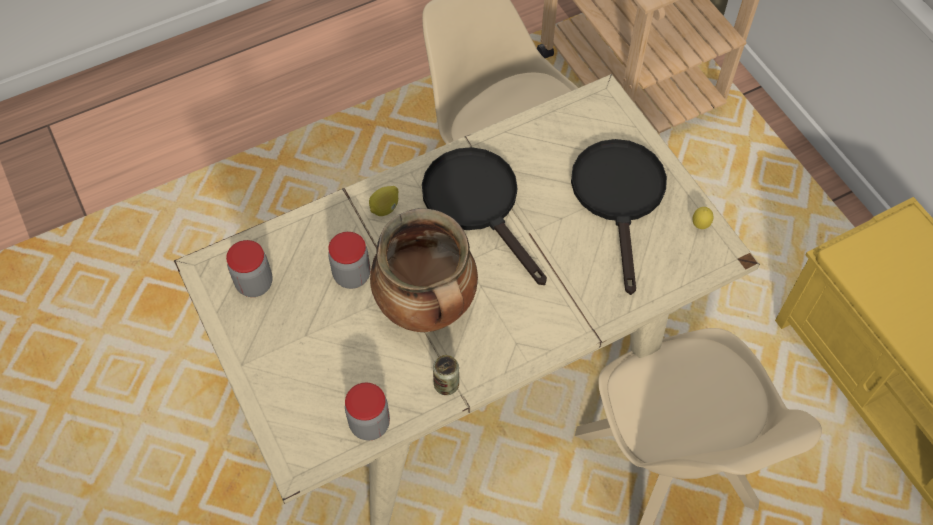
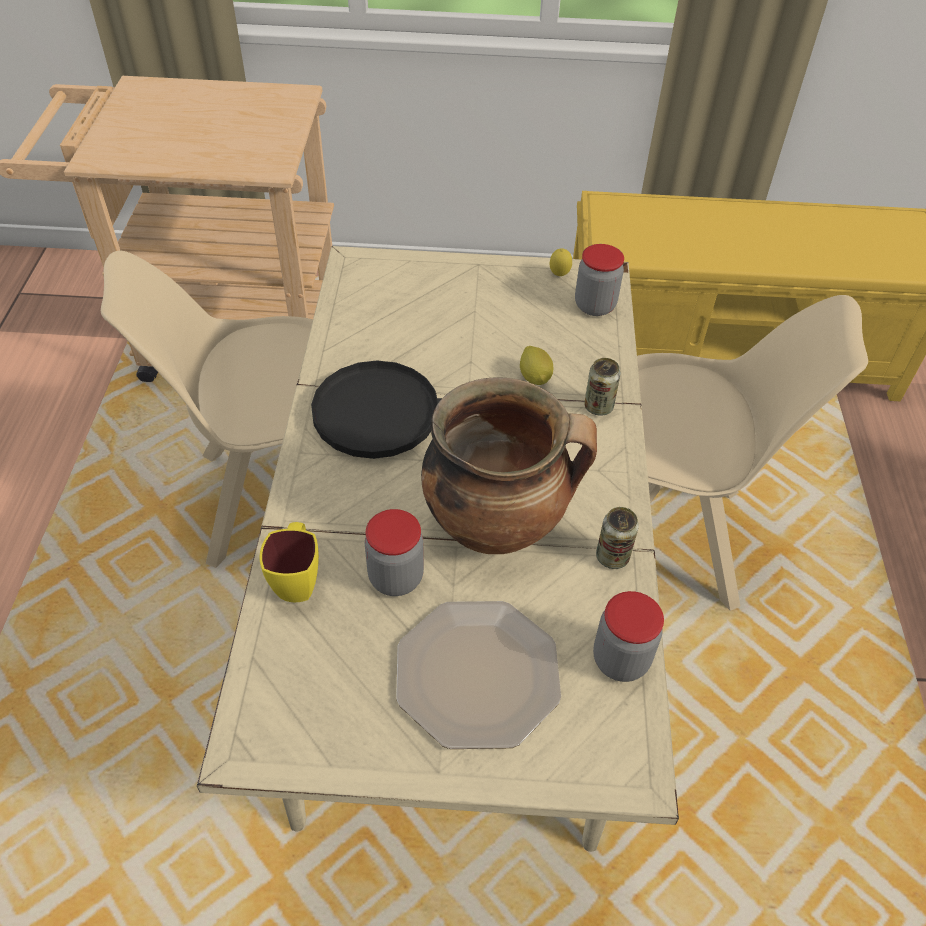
camera: 60 degrees left, 10 degrees down
(254, 283) = (322, 694): jar -> jar (595, 305)
(312, 353) = (479, 675): none -> plate
(318, 228) = (298, 579): none -> yellow mug
(385, 208) = (328, 499): lemon -> lemon (535, 377)
(577, 316) = (598, 406): none -> can
(619, 197) = (482, 310): black frying pan -> none

